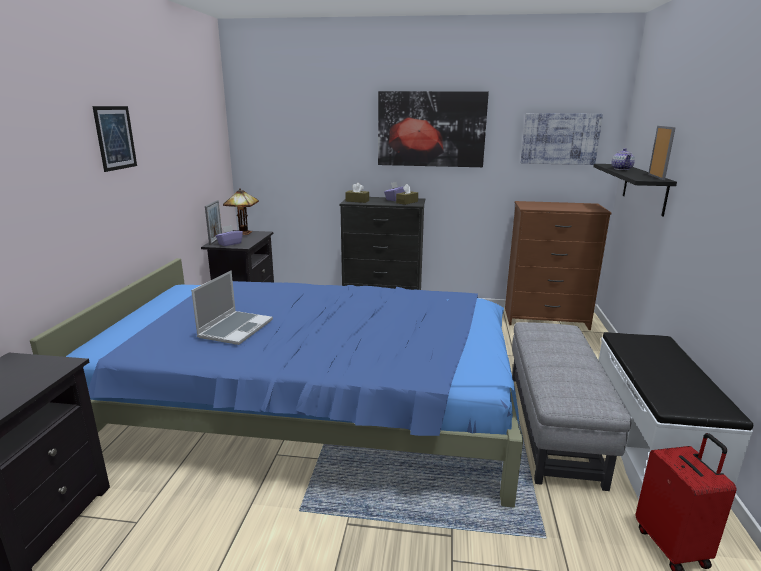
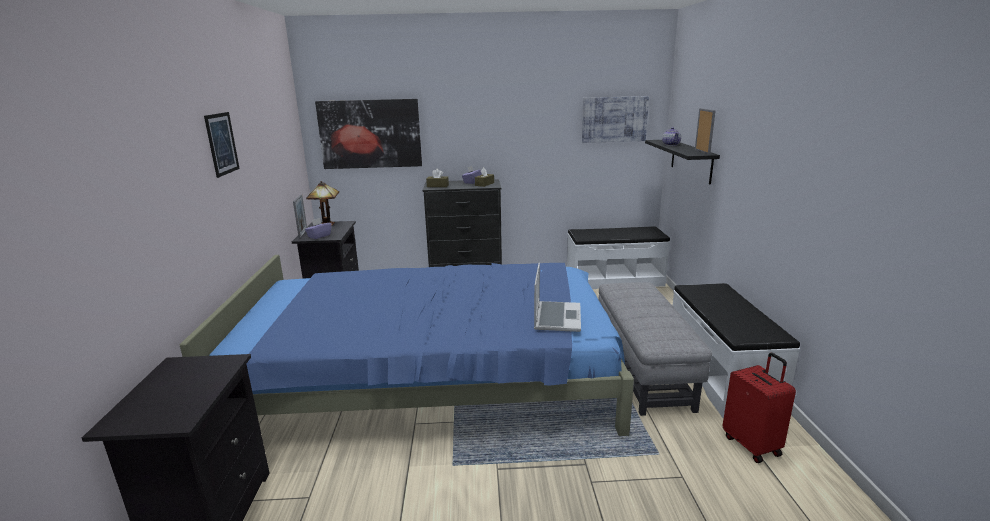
camera: 10 degrees left, 0 degrees up
(235, 328) = (363, 314): laptop -> laptop (556, 317)
(431, 129) = (500, 115): picture -> picture (370, 134)
(545, 319) = (614, 280): brown dresser -> white bench

